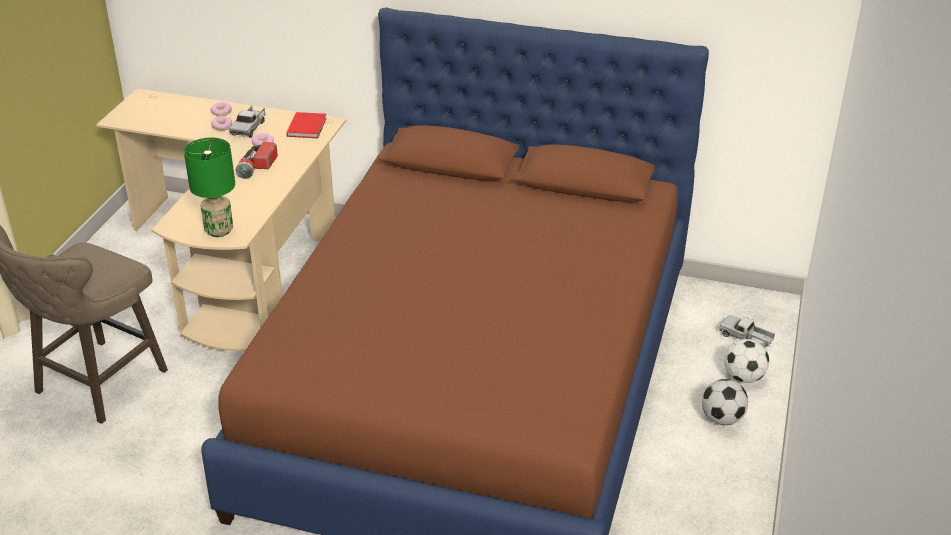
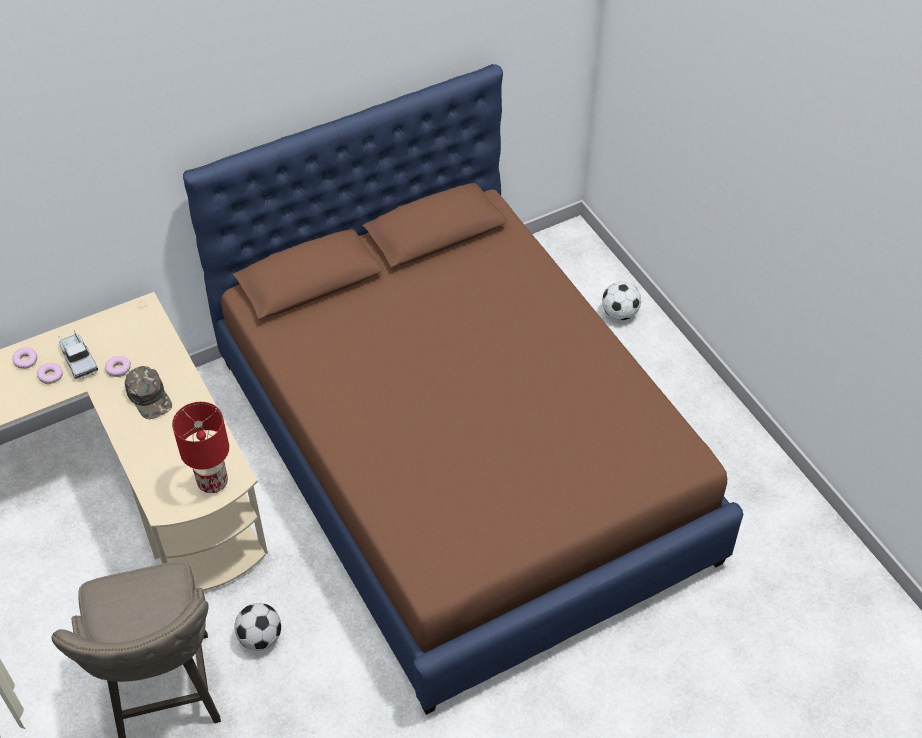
camera: 45 degrees left, 15 degrees up
(219, 230) = (212, 483): green table lamp -> red table lamp
(257, 167) = (149, 397): flashlight -> green cap
(308, 126) = (133, 323): red book -> none
(722, 418) = (642, 357): football -> football (260, 637)
(746, 337) = (585, 278): toy truck -> none

